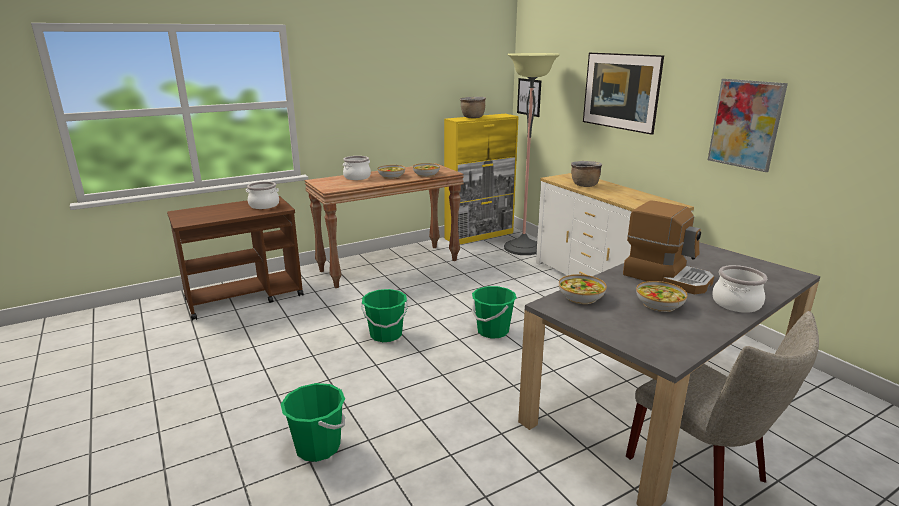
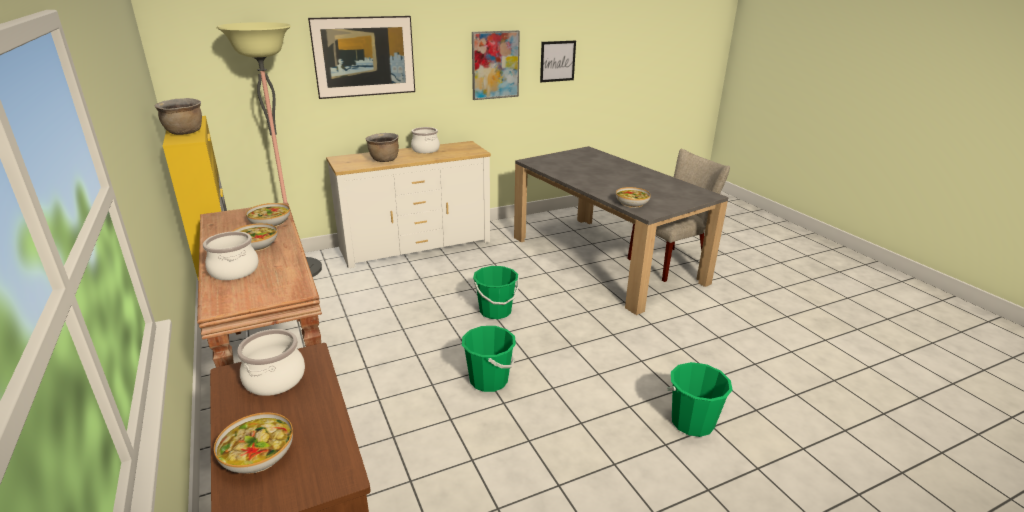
camera: 85 degrees left, 5 degrees up
(529, 97) = (200, 87): picture -> picture (557, 61)
(659, 304) = (638, 185): bowl -> bowl (257, 455)
(667, 277) = (593, 176): coffee machine -> none
(736, 304) = (633, 169): cooking pot -> cooking pot (426, 150)

